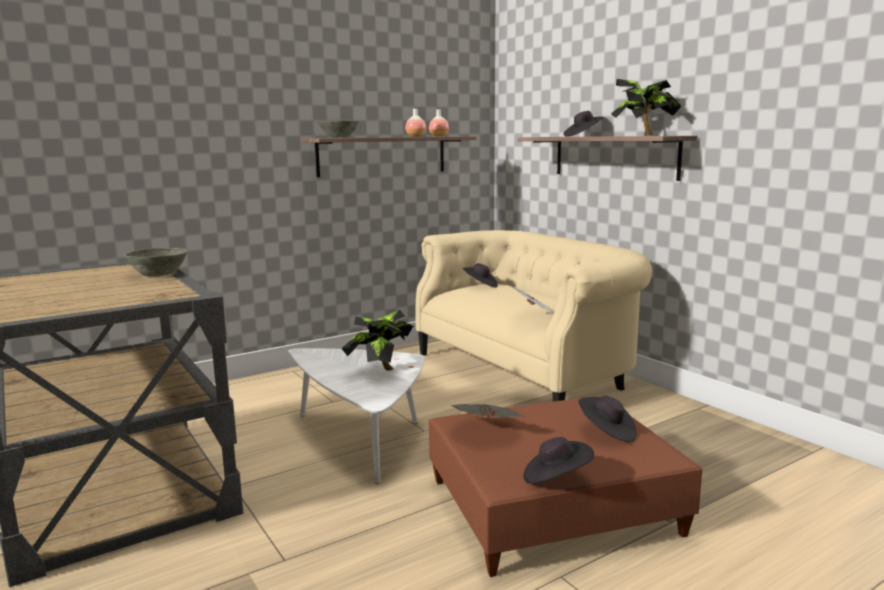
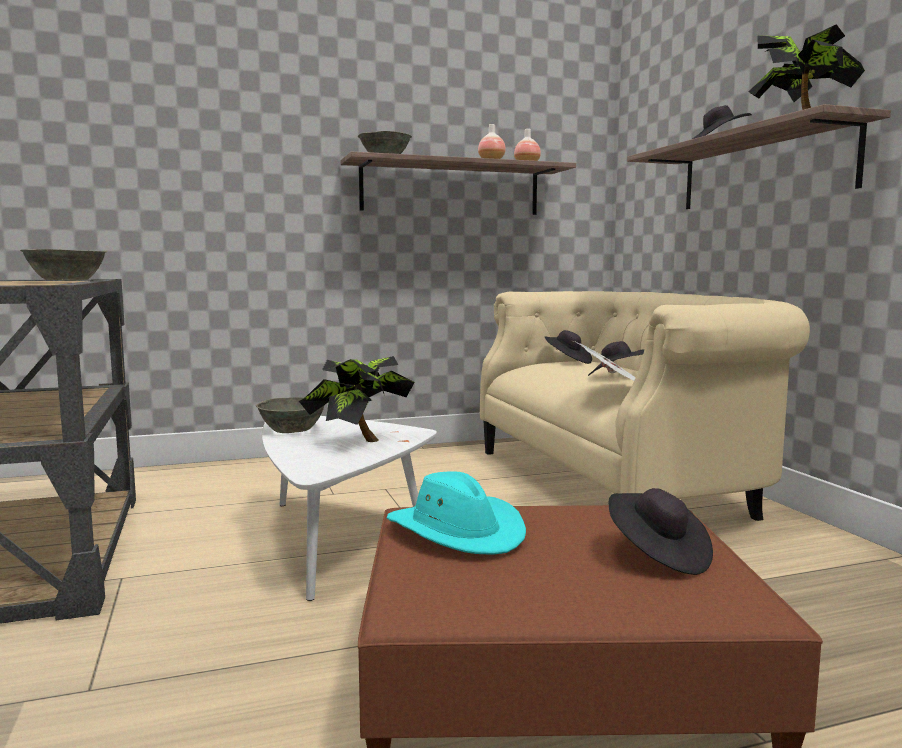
camera: 15 degrees right, 5 degrees down
(322, 364) = (291, 429): none -> grey bowl
(487, 430) = (457, 531): newspaper -> turquoise hat
(556, 478) = (513, 616): black hat -> black hat (615, 377)

